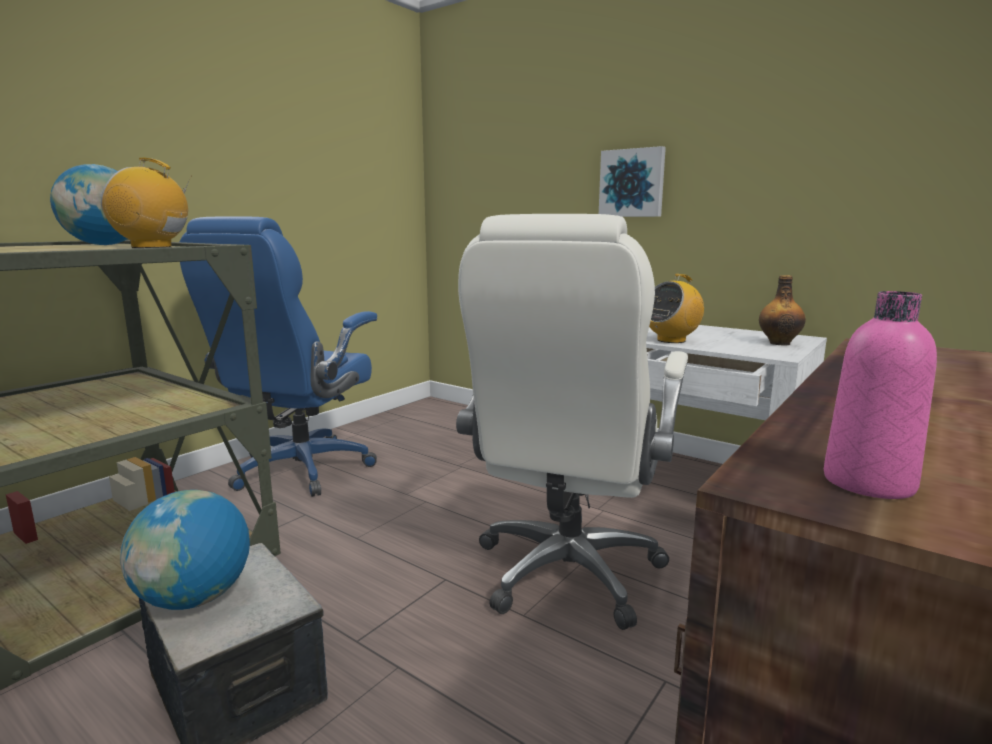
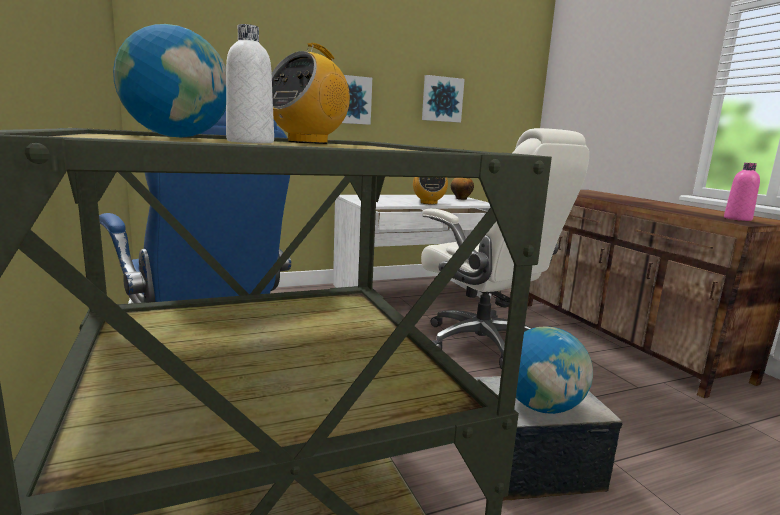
camera: 60 degrees left, 0 degrees up
(56, 248) = (250, 142): none -> white bottle
(797, 162) = (442, 99): none -> picture

